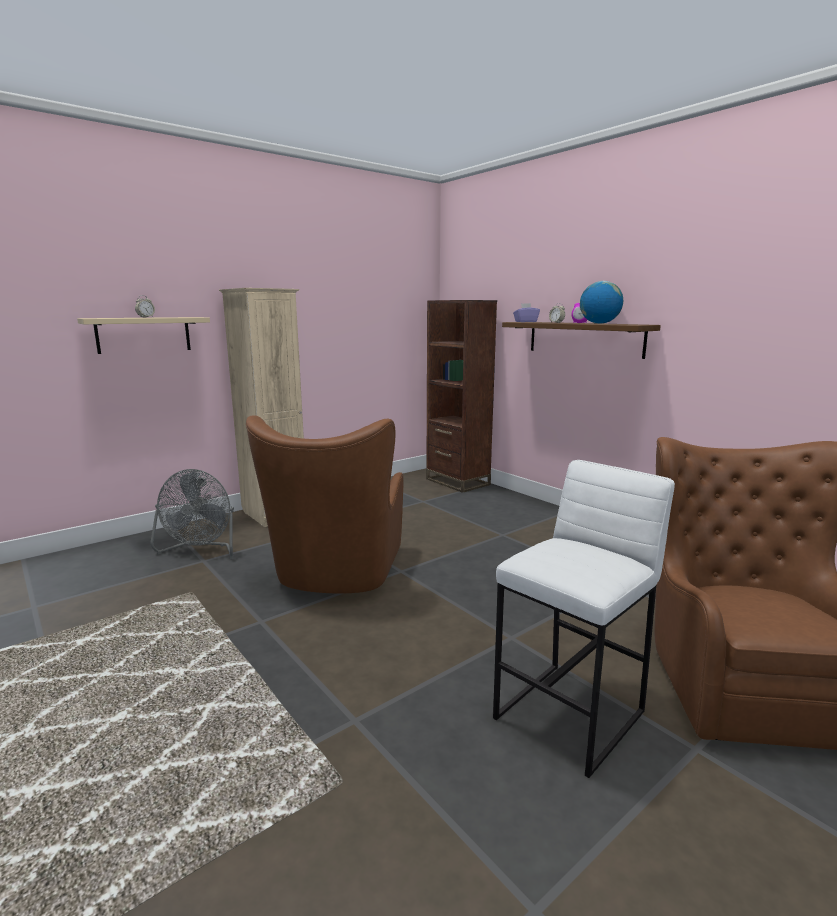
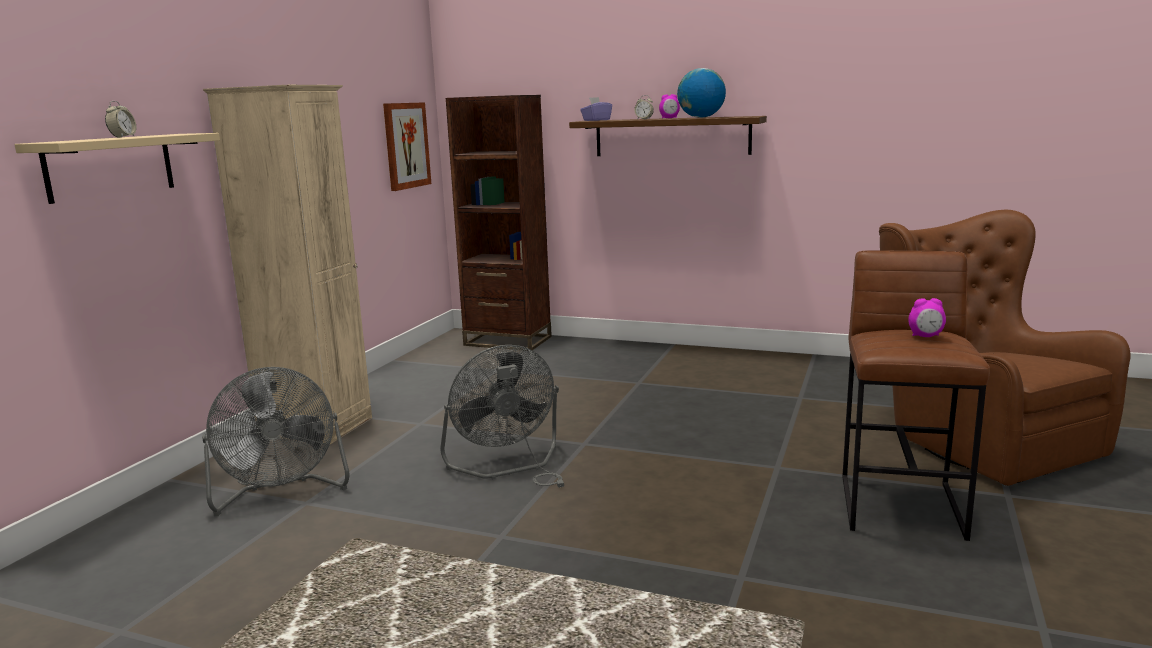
camera: 30 degrees left, 0 degrees up
(337, 574) = (514, 466): brown armchair -> grey fan
(403, 333) = (406, 145): none -> picture
(570, 713) = (900, 505): white stool -> brown stool
(582, 557) = (925, 336): none -> alarm clock

